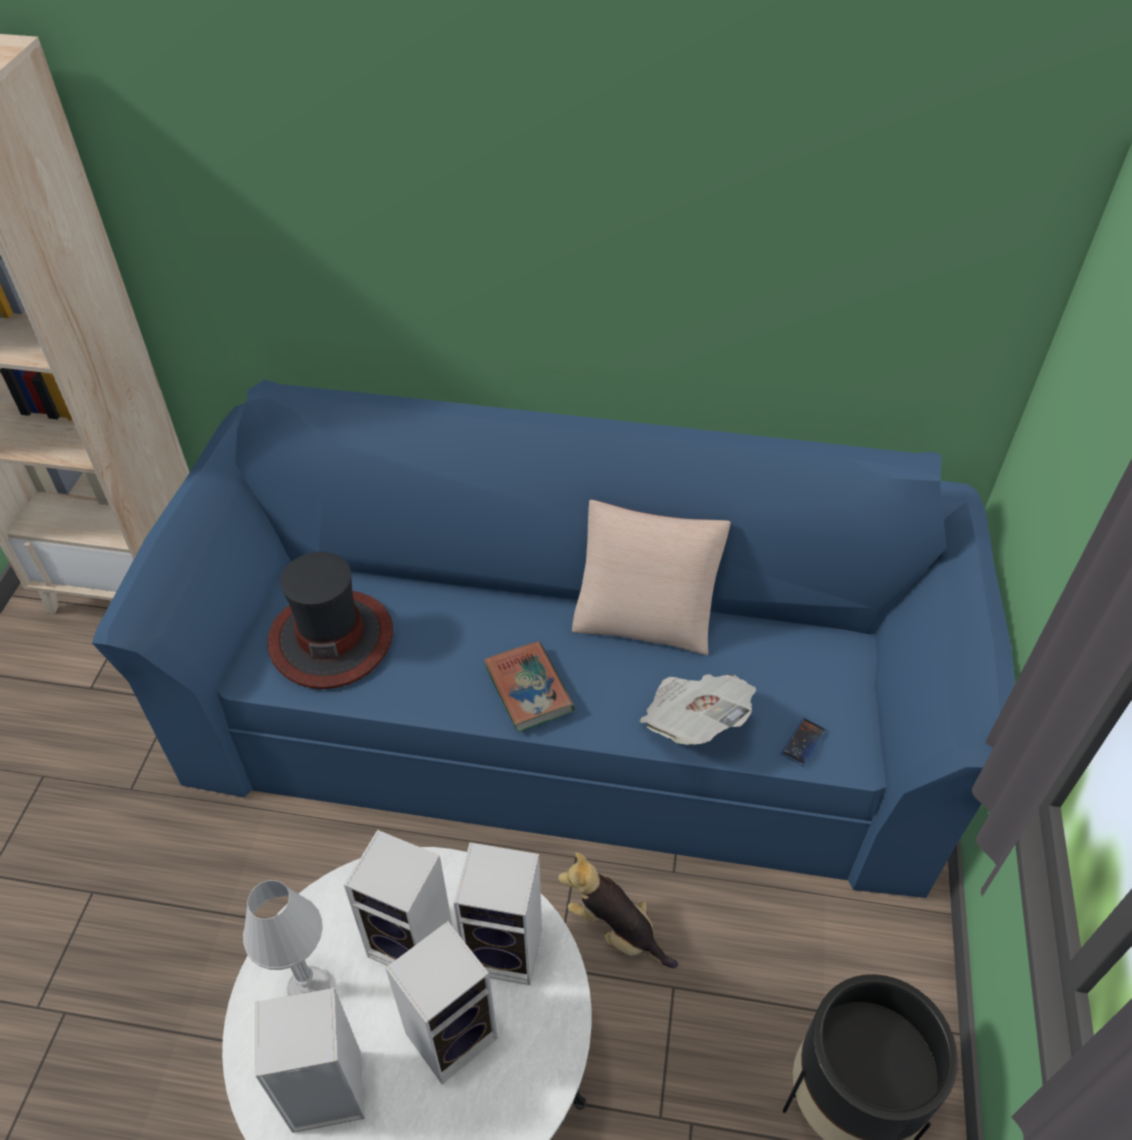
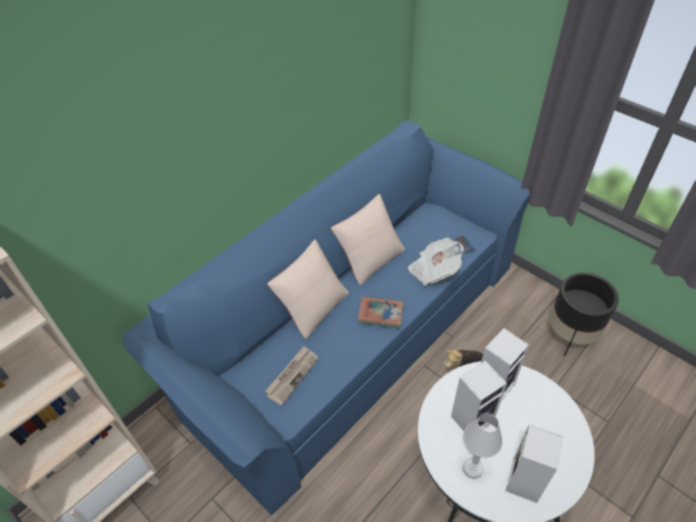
camera: 55 degrees left, 0 degrees up
(331, 638) = (292, 375): hat -> newspaper
(453, 1032) = (521, 421): speaker -> none
(482, 593) = (312, 306): none -> beige pillow

